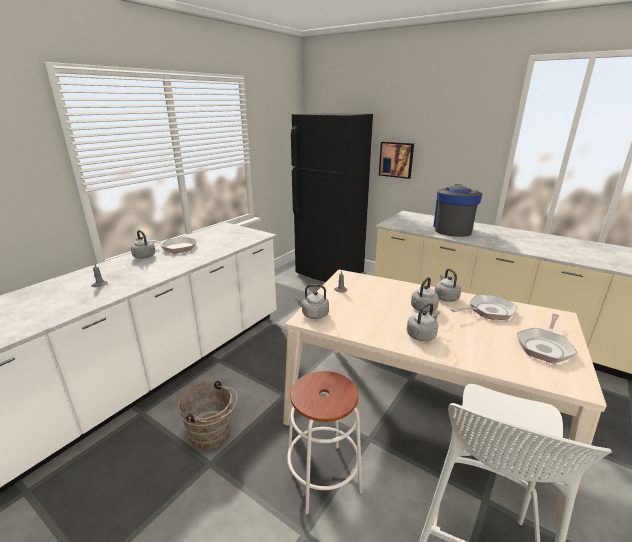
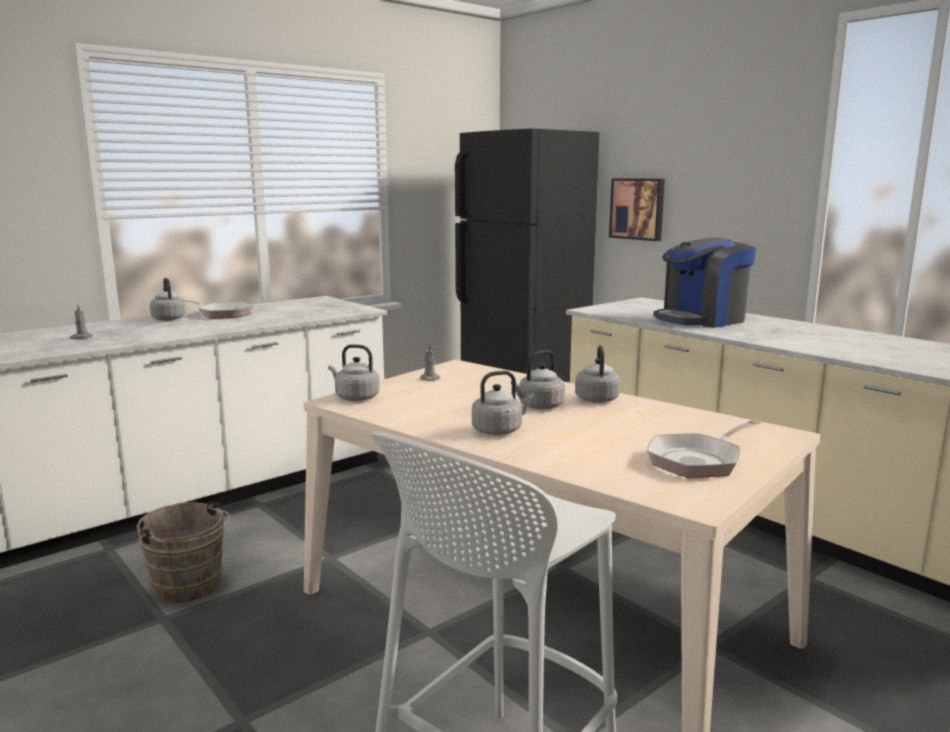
camera: 15 degrees right, 10 degrees down
(323, 477) = (319, 663): white stool -> none
(452, 229) = (701, 319): coffee machine -> coffee machine turned 150 degrees counterclockwise
(488, 311) = (651, 418): frying pan -> none

